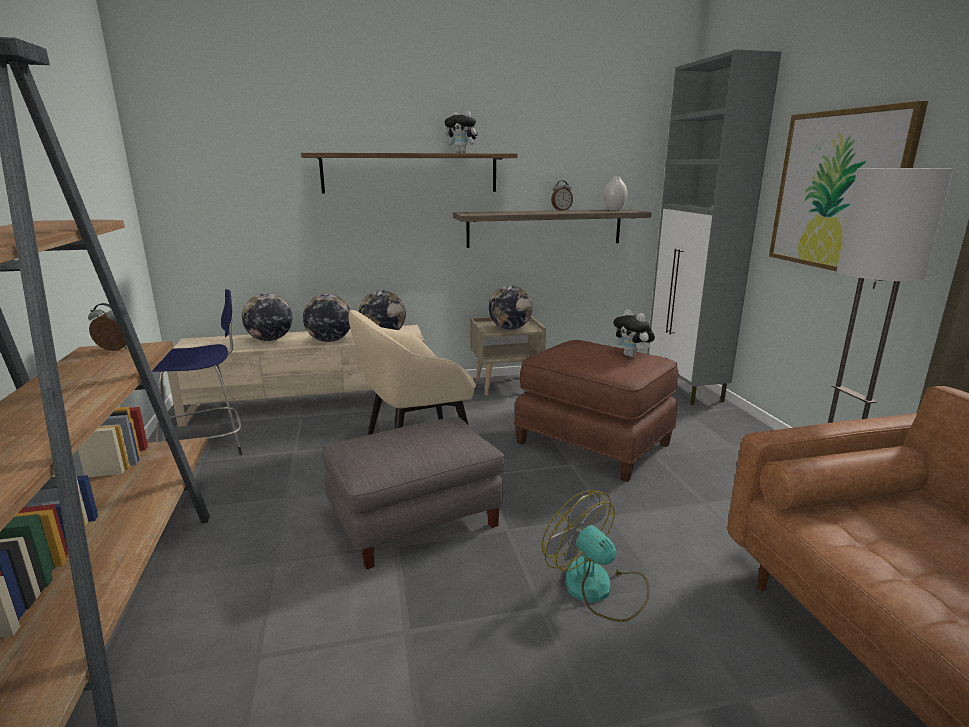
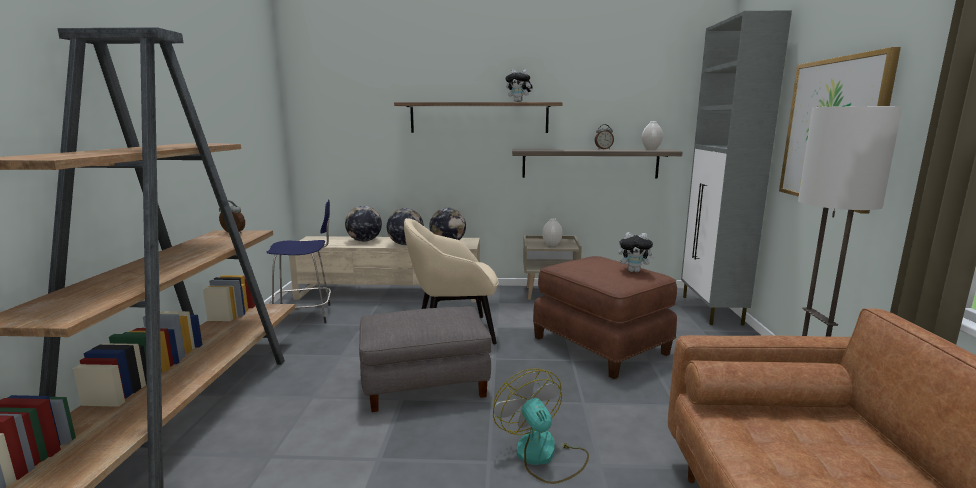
camera: 15 degrees right, 5 degrees down
(510, 328) = (552, 245): globe -> white vase
(632, 356) = (634, 271): plush toy -> plush toy turned 60 degrees counterclockwise

